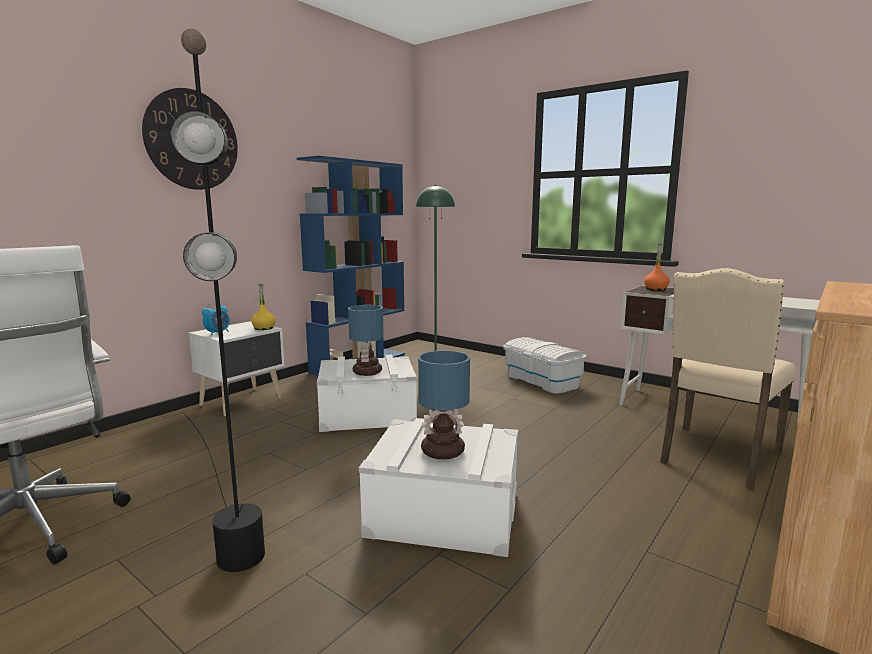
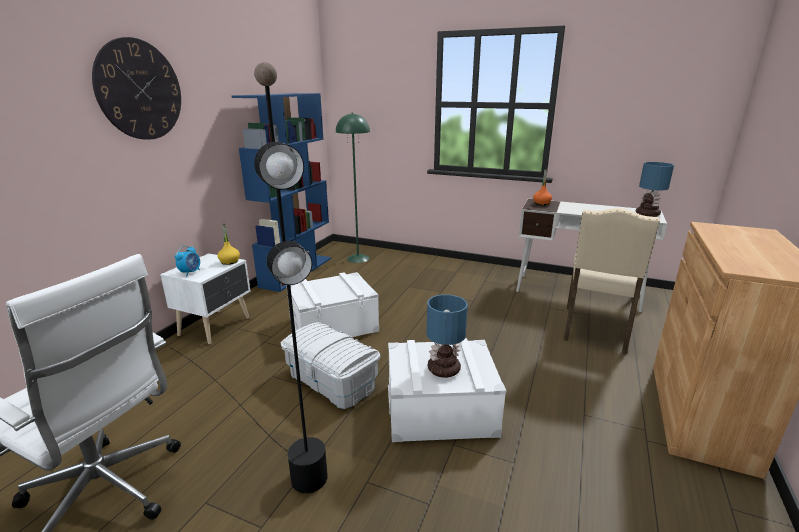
camera: 15 degrees left, 10 degrees up
(367, 372) = (336, 294): table lamp -> table lamp (648, 214)
(542, 381) = (452, 275): white storage box -> white storage box (332, 381)

